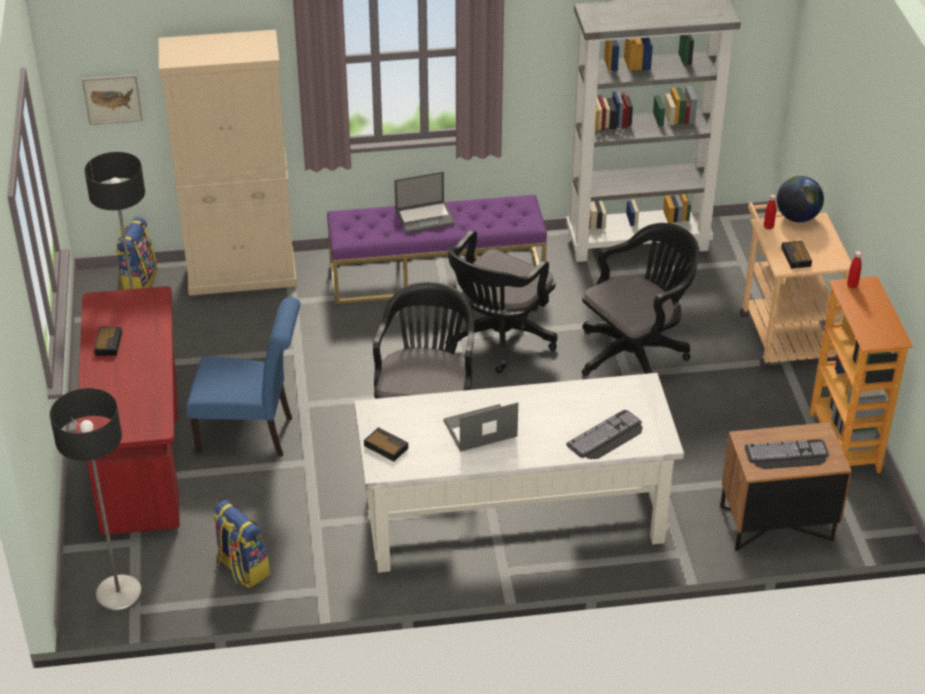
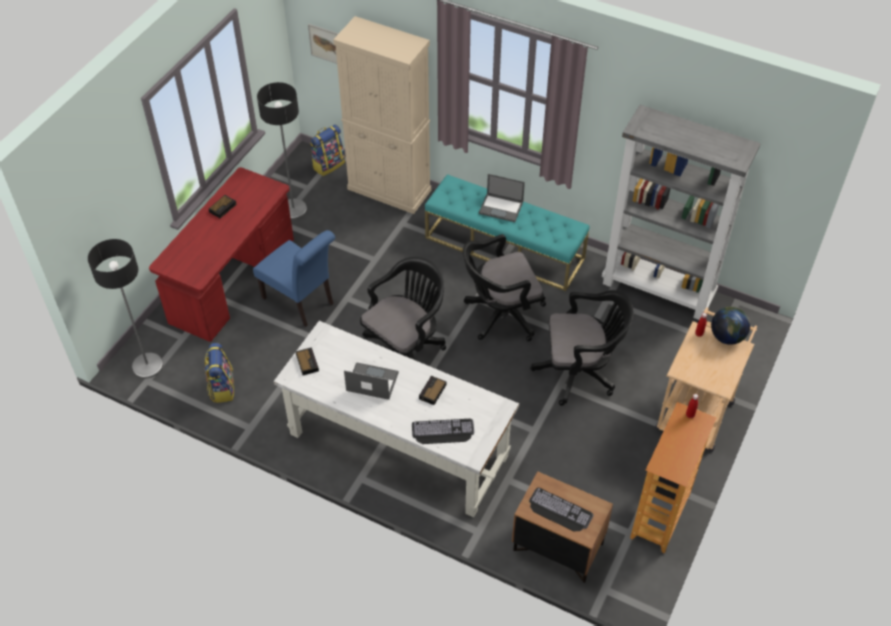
camera: 35 degrees right, 10 degrees up
(437, 274) = (505, 248): purple bench -> turquoise bench
(796, 257) = (695, 368): alarm clock -> alarm clock (432, 392)

